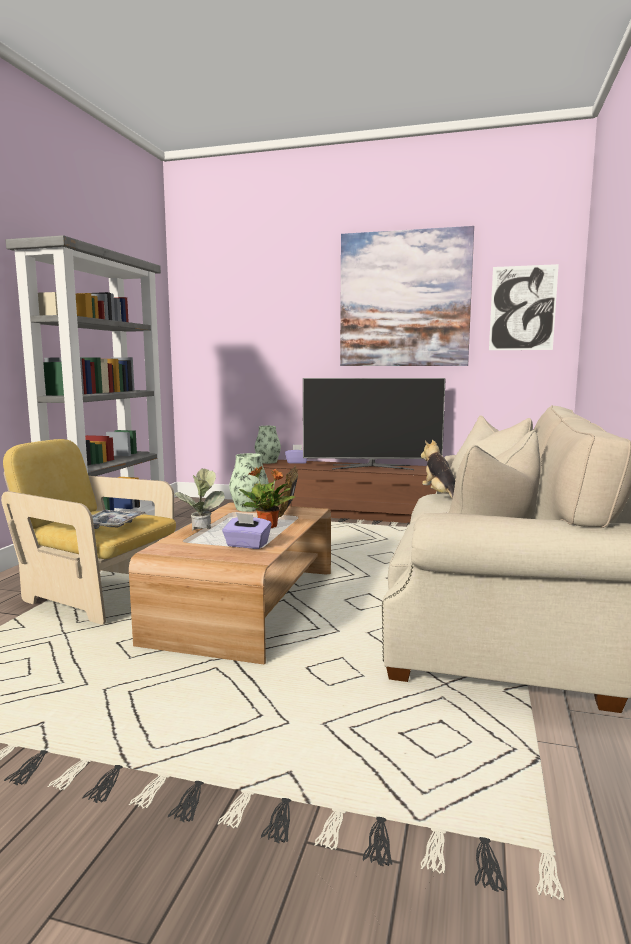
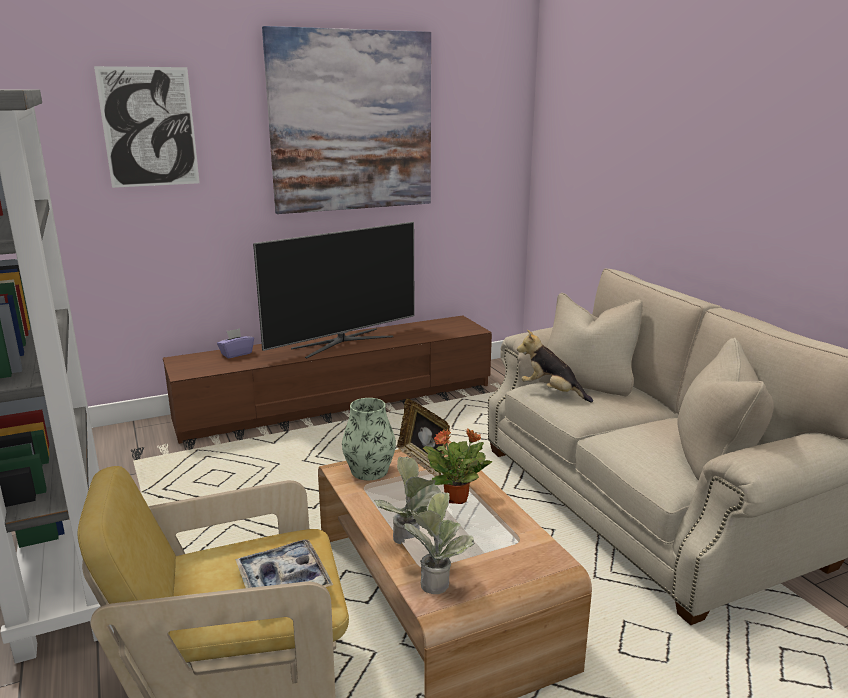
camera: 40 degrees left, 10 degrees up
(177, 546) = (437, 580): none -> potted plant
(247, 545) = (501, 542): purple tissue box -> none
(268, 462) = (195, 362): vase -> none
(522, 308) = (480, 133): picture -> picture (149, 127)

